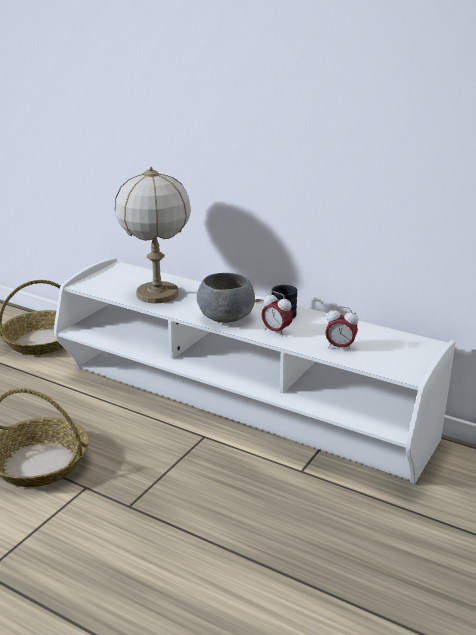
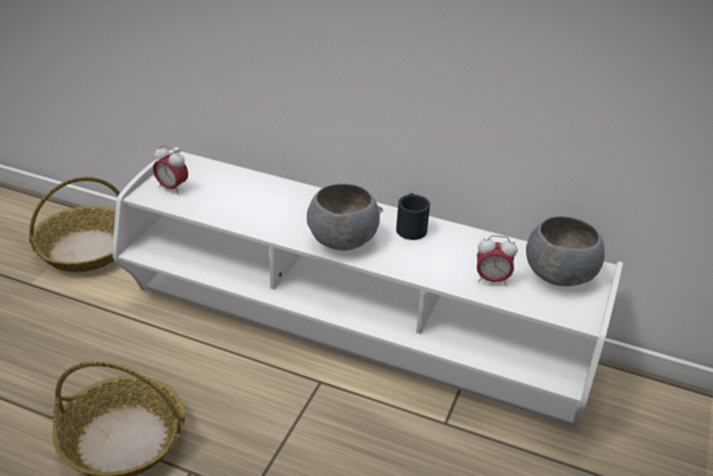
camera: 10 degrees left, 10 degrees up
(157, 294) = (247, 205): table lamp -> none
(276, 331) = (409, 259): alarm clock -> alarm clock (172, 188)
(399, 347) = (560, 275): none -> grey bowl

